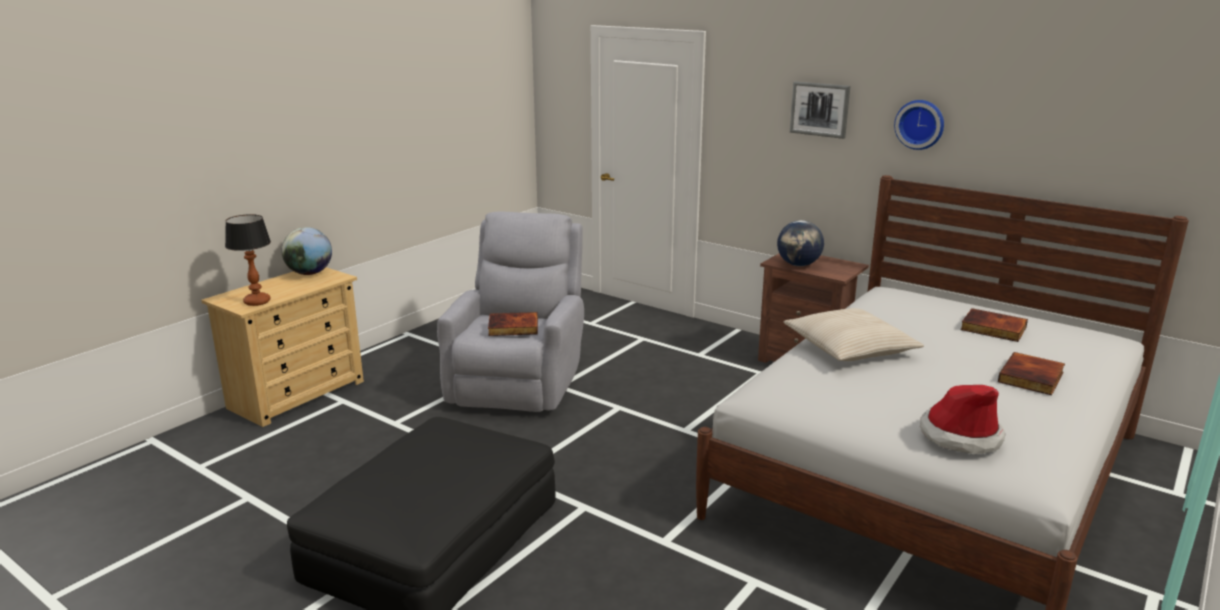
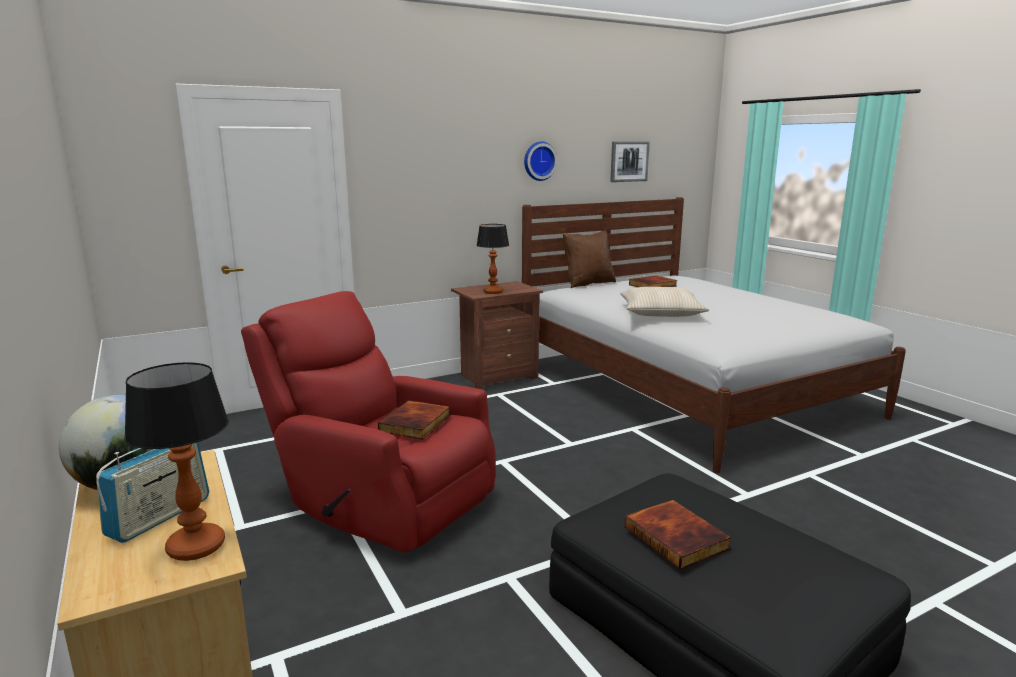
camera: 65 degrees left, 5 degrees down
(281, 288) = (159, 517): none -> radio
(518, 379) = (380, 499): grey armchair -> red armchair
(798, 265) = (493, 292): globe -> table lamp
(820, 109) = (463, 158): picture -> picture (629, 161)
(948, 297) = (588, 283): none -> brown pillow
(960, 436) = (809, 319): hat -> none
(1032, 377) = (731, 294): book -> book (677, 537)

